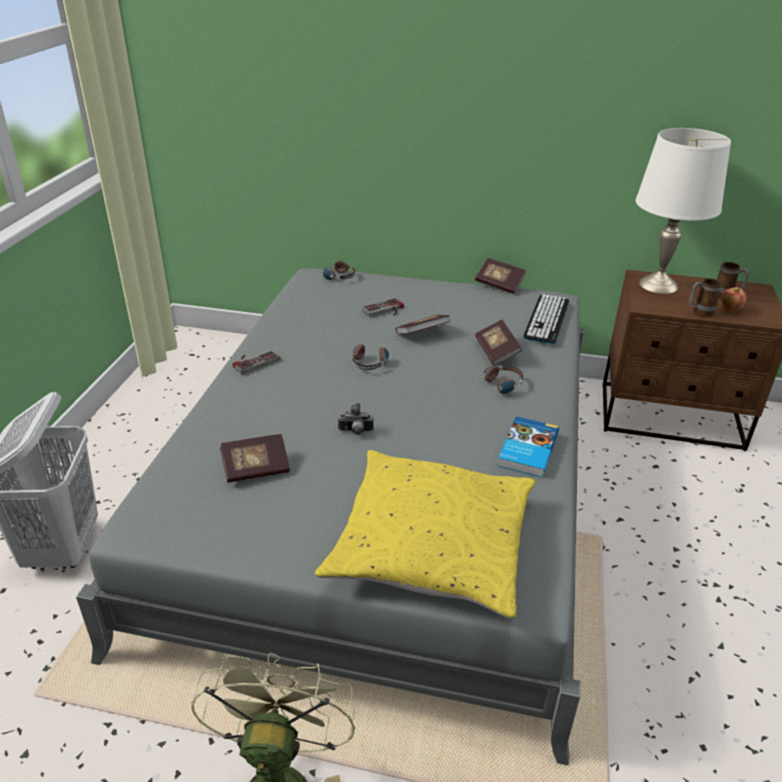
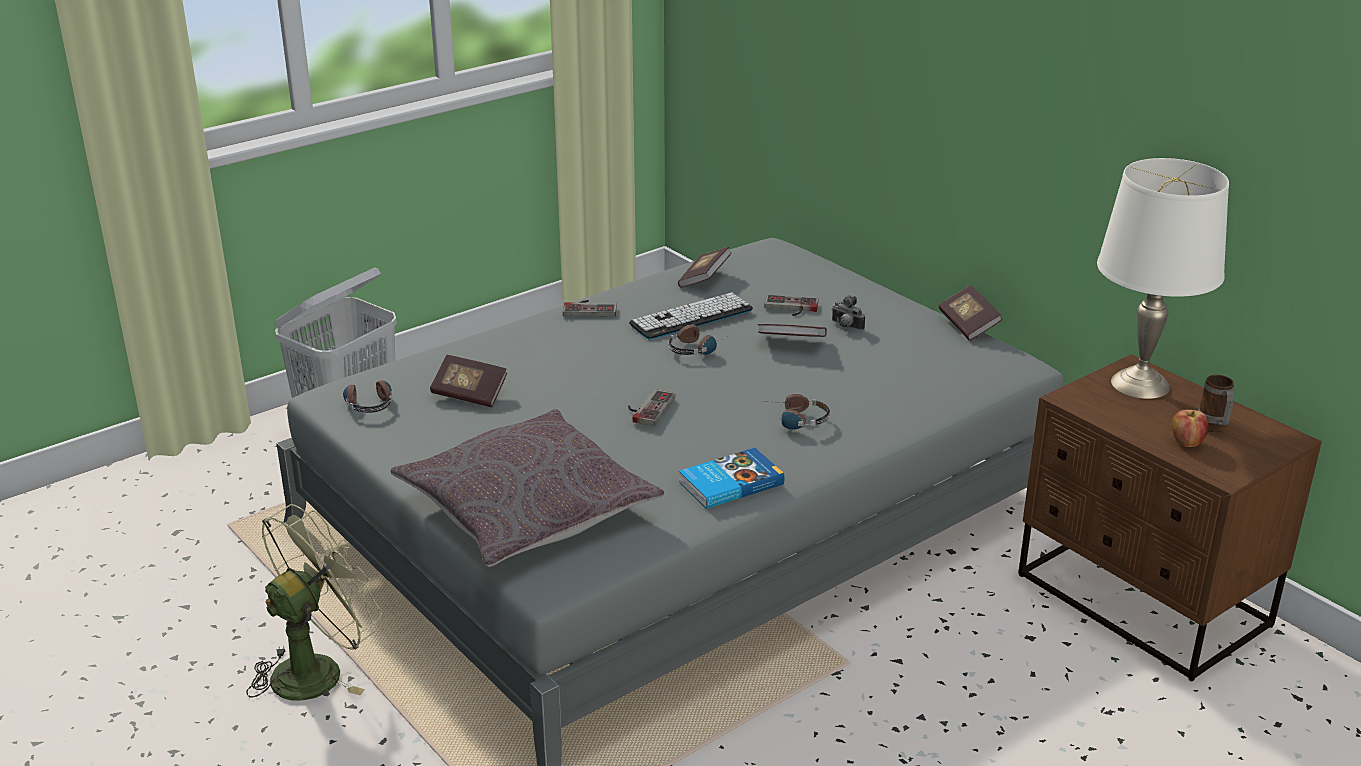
camera: 40 degrees right, 5 degrees down
(335, 275) = (793, 255): headphones -> headphones (368, 402)
(355, 432) = (589, 400): camera -> camera (845, 327)
(402, 419) = (647, 408): none -> game controller
(431, 545) = (526, 508): yellow pillow -> grey pillow
(496, 352) = (843, 389): book -> book (704, 279)
(546, 319) = (960, 379): keyboard -> keyboard (691, 317)
(699, 313) = (1132, 430): mug -> none

